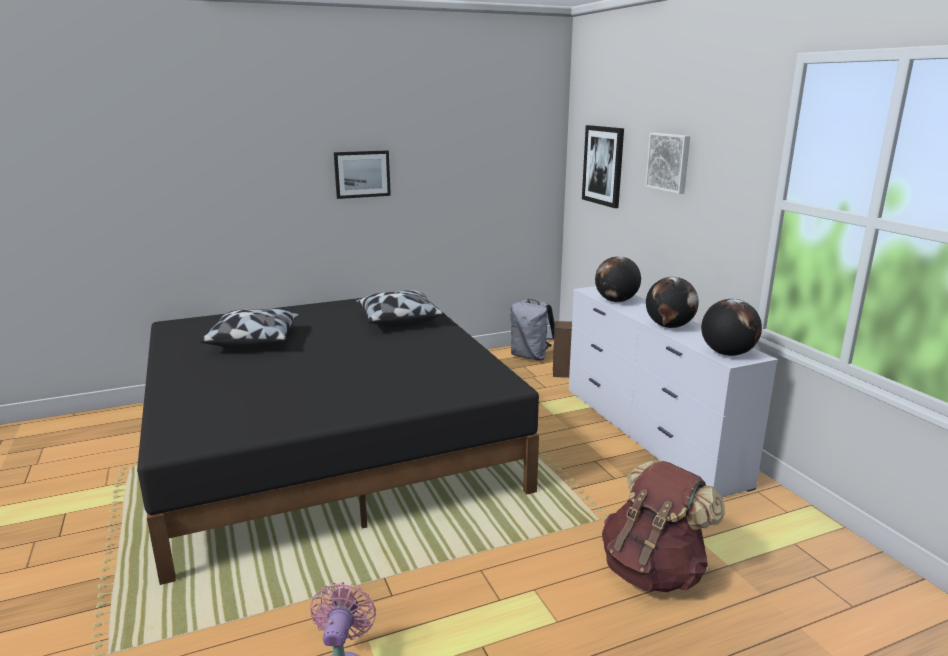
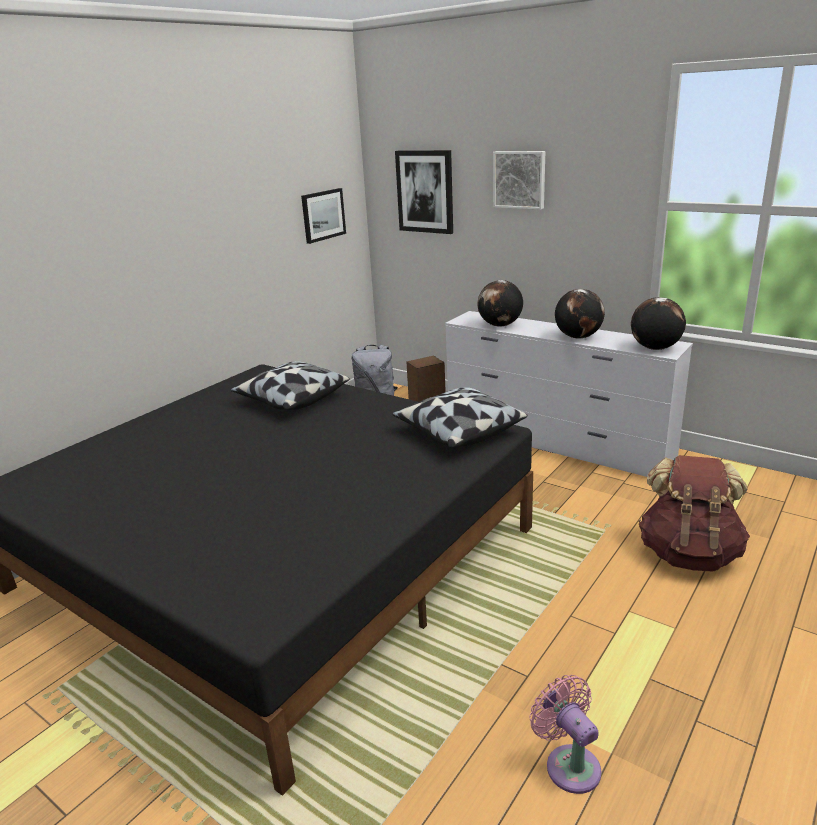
camera: 30 degrees left, 5 degrees up
(254, 341) = (158, 471): pillow -> pillow (458, 432)
(362, 174) = (183, 236): picture -> picture (323, 215)

